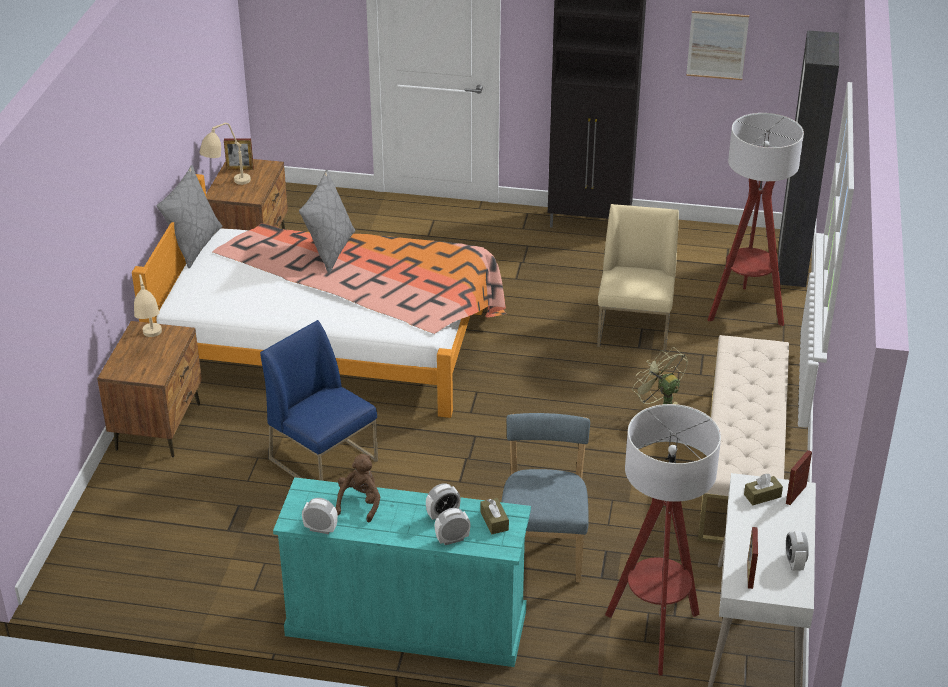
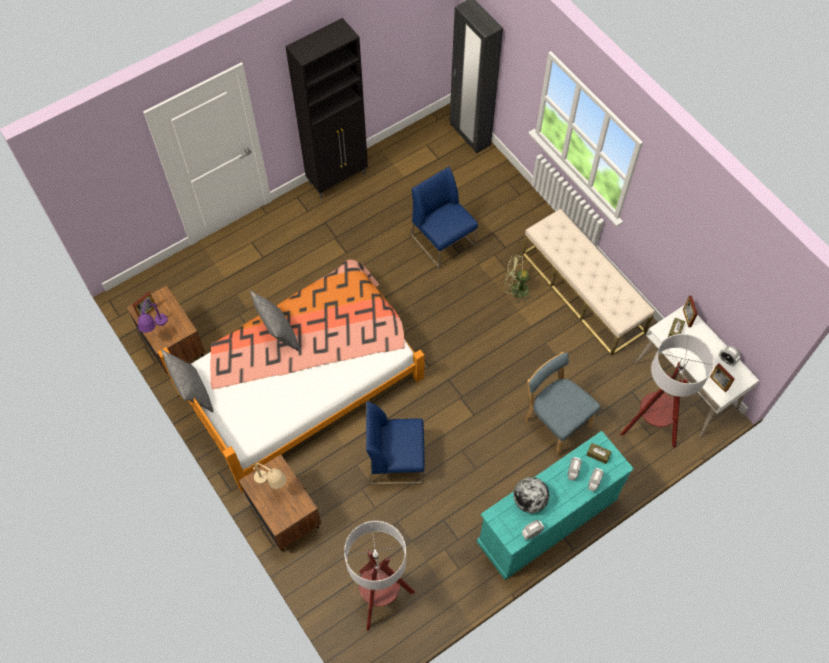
camera: 45 degrees left, 25 degrees up
(226, 186) = (157, 332): beige table lamp -> purple table lamp
(360, 503) = (529, 500): brown plush toy -> globe
(635, 329) = (443, 241): beige chair -> blue chair
(717, 45) = (389, 38): picture -> none
(745, 310) = (480, 185): floor lamp -> floor lamp (380, 597)

